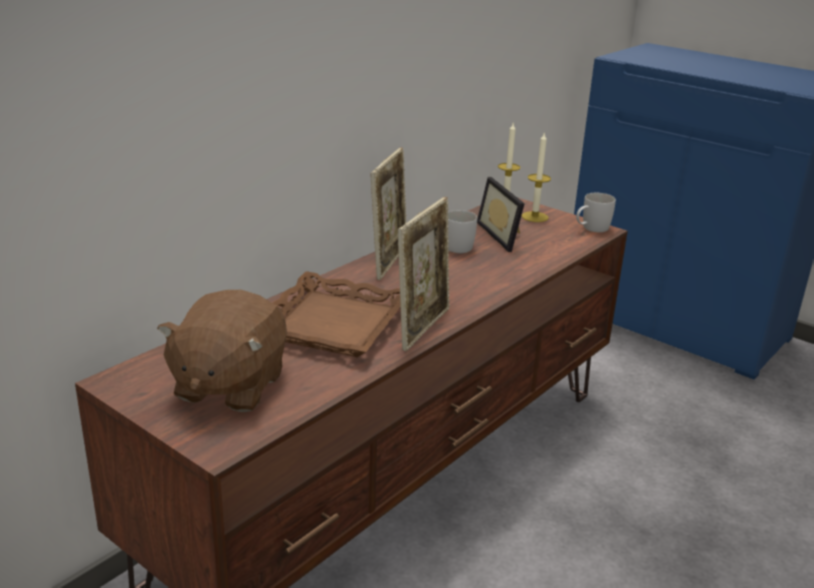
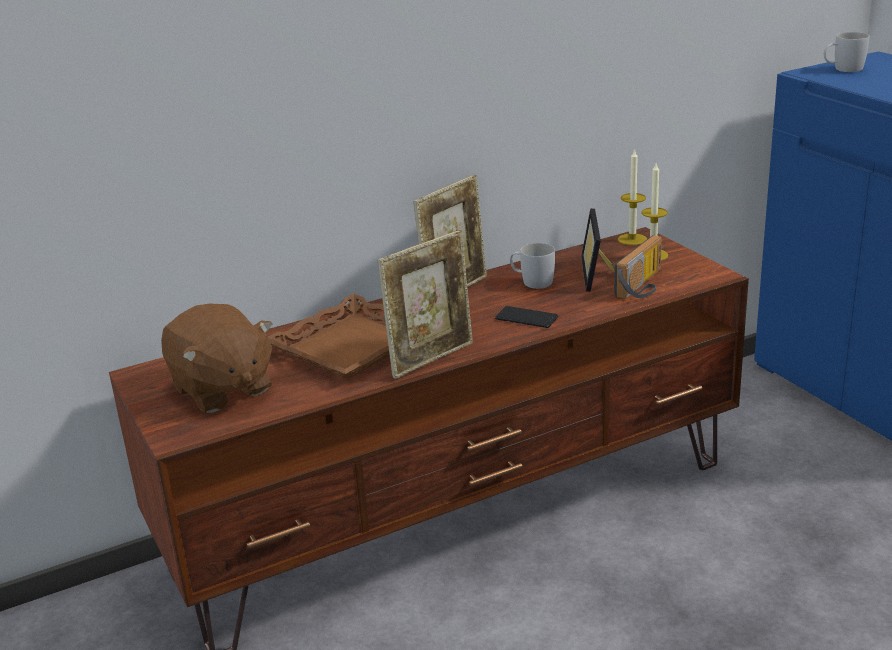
camera: 25 degrees right, 0 degrees up
(229, 386) = (221, 390): brown plush toy -> brown plush toy turned 75 degrees counterclockwise
(477, 280) = (526, 318): none -> phone
(552, 243) = (644, 286): none -> radio
(591, 228) = (706, 273): white mug -> white mug (843, 69)

